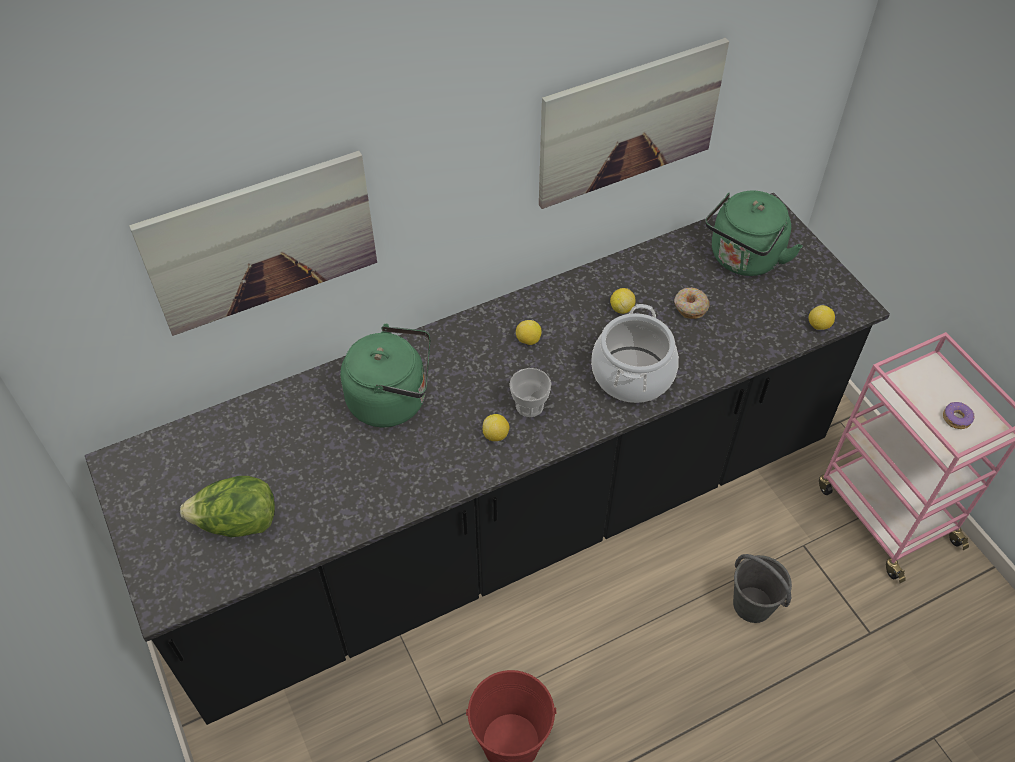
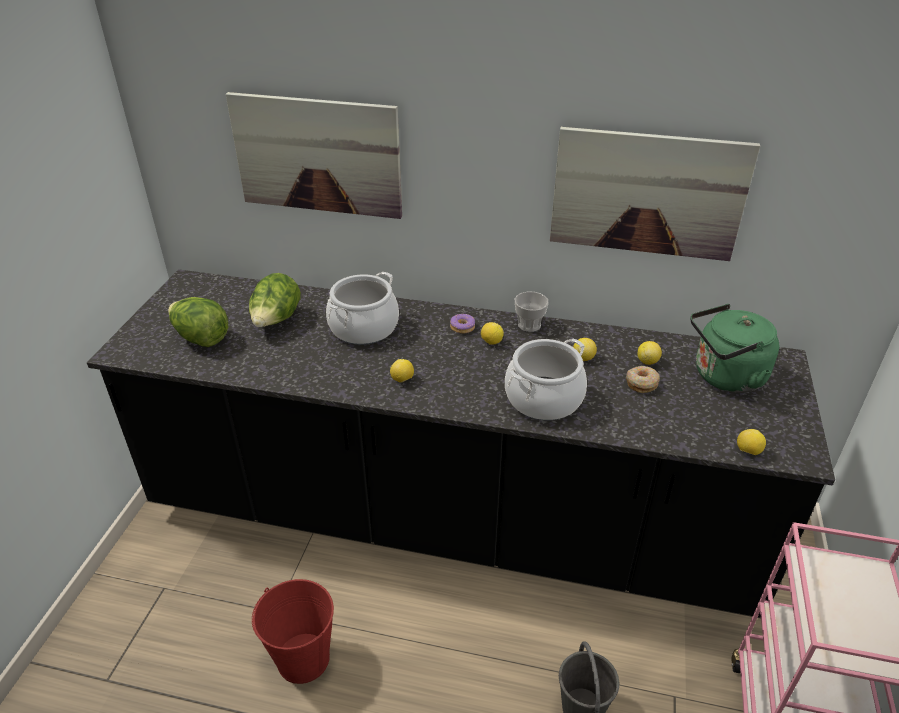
camera: 40 degrees right, 15 degrees down
(293, 449) = (276, 321): none -> lettuce
(393, 400) = (364, 328): green kettle -> cooking pot
(529, 406) = (446, 376): cup -> cup (529, 325)
(673, 279) = (647, 361): none -> lemon
(956, 418) = (859, 626): donut -> donut (462, 327)

